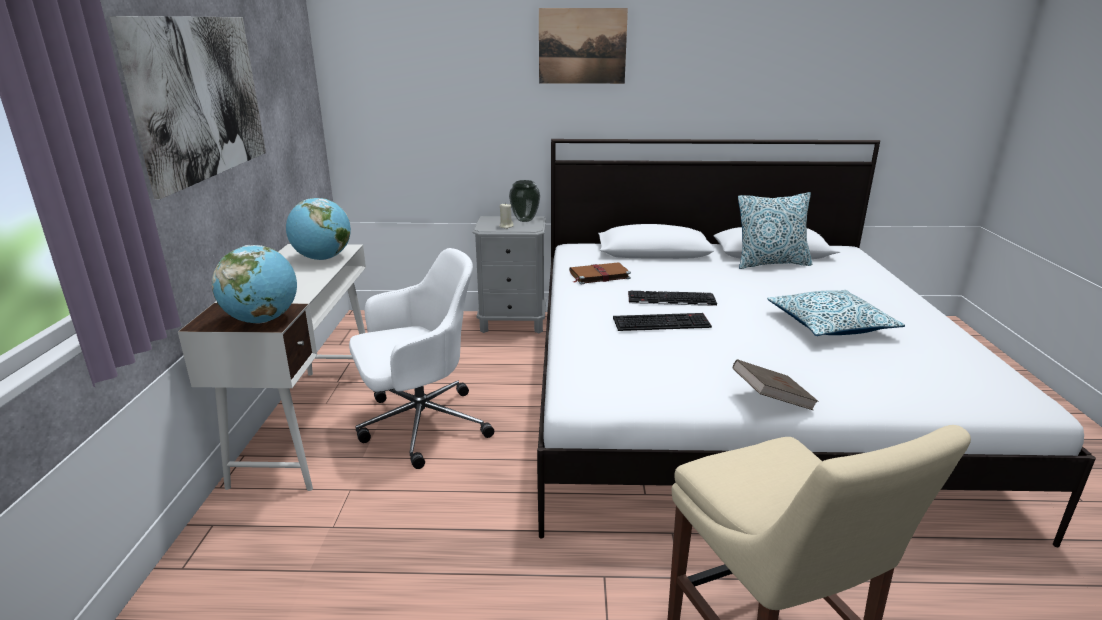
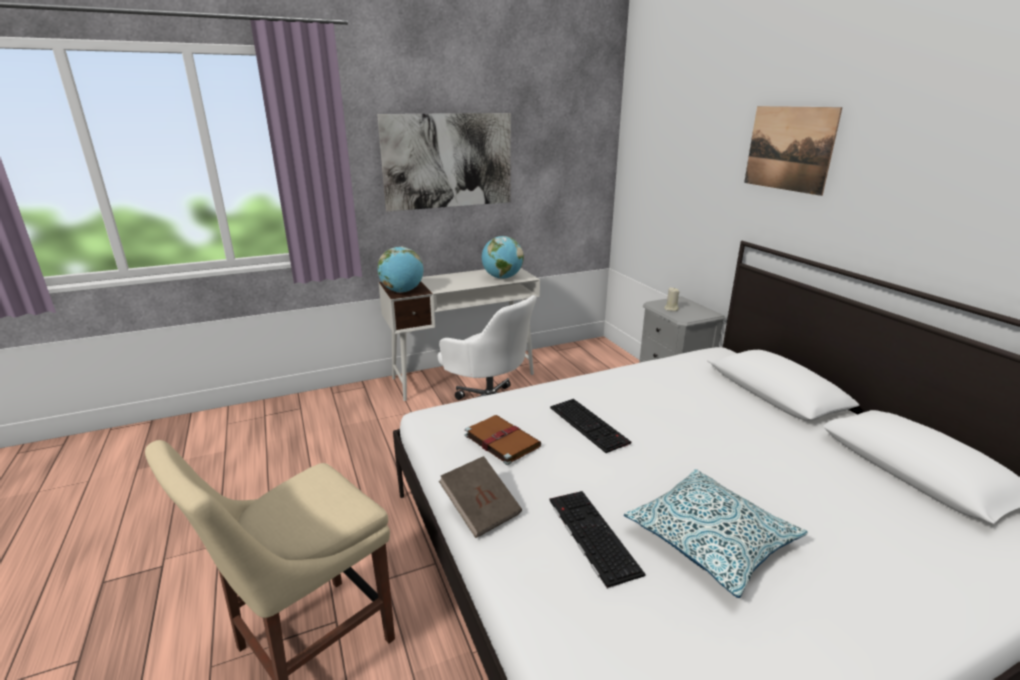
camera: 65 degrees right, 0 degrees up
(525, 220) = (699, 311): vase -> none
(598, 275) = (664, 377): brown book -> brown book (500, 440)
(670, 299) = (651, 421): keyboard -> keyboard (590, 535)
(771, 263) = (867, 472): pillow -> none

